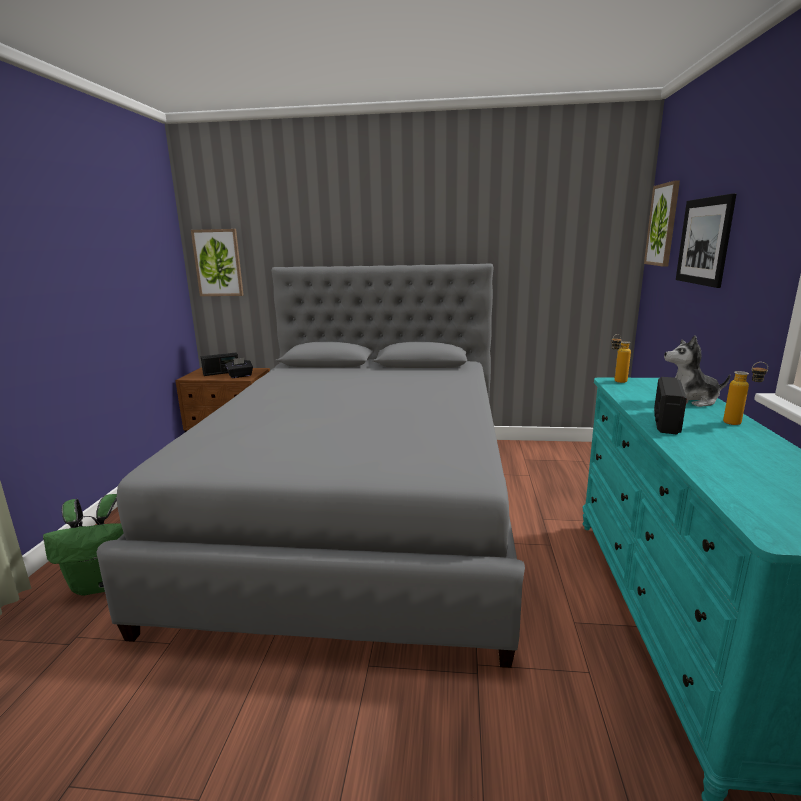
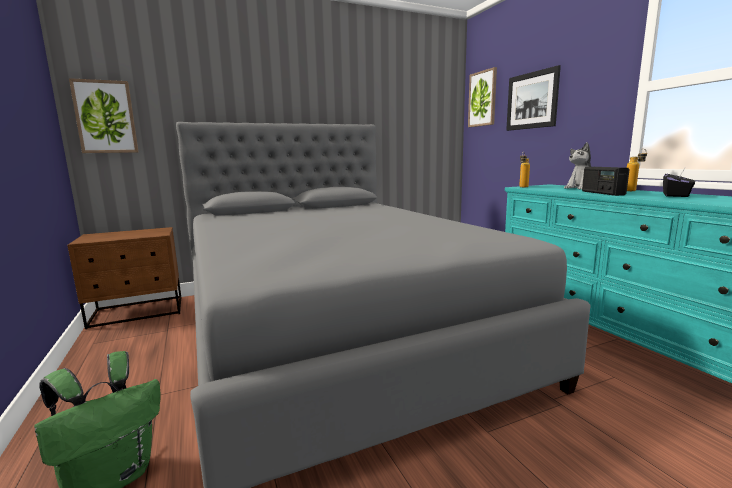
camera: 30 degrees left, 5 degrees down
(221, 373) = (121, 234): radio -> none
(240, 376) = (150, 234): black tissue box -> black tissue box (676, 195)

